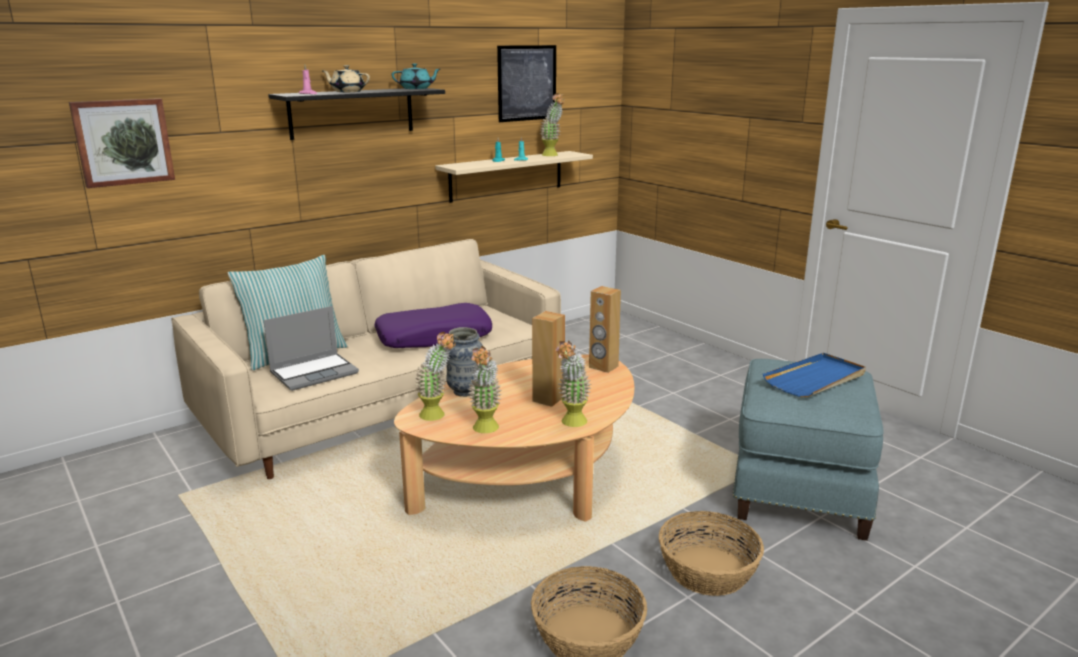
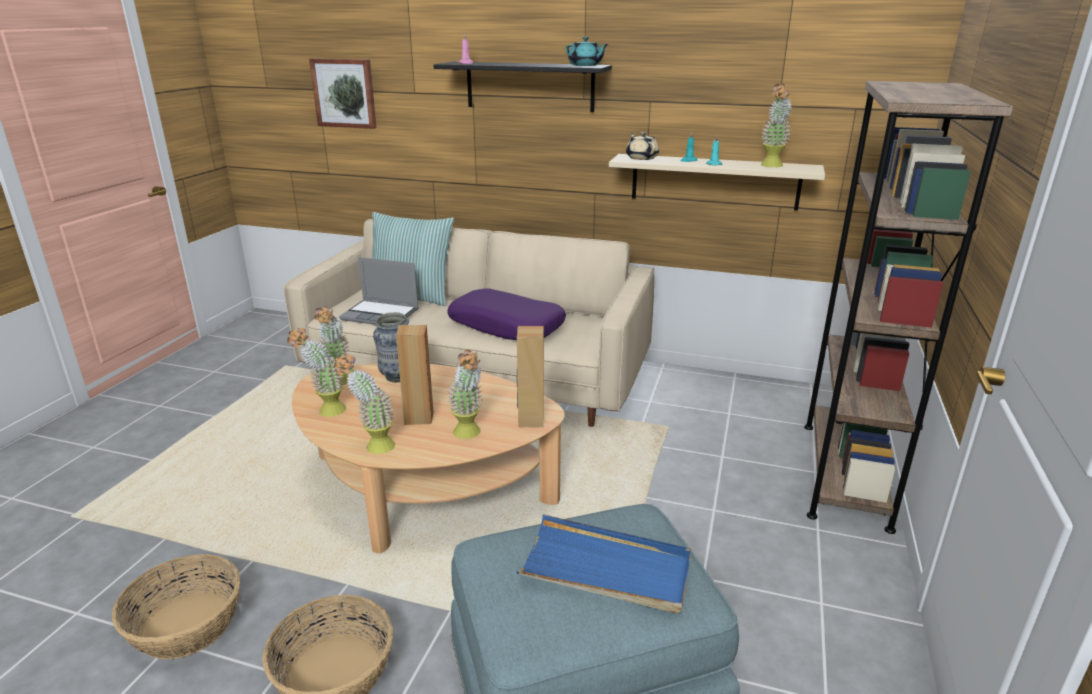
camera: 55 degrees right, 5 degrees up
(347, 92) = (508, 64): beige teapot -> beige teapot (641, 158)
(527, 83) = (761, 68): picture -> none
(598, 389) = (469, 435): none -> potted plant
(680, 348) = (844, 473): none -> brown bookcase

